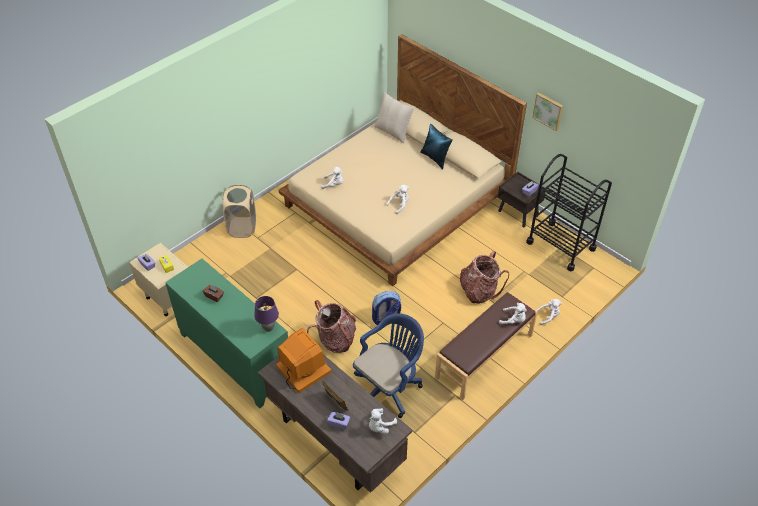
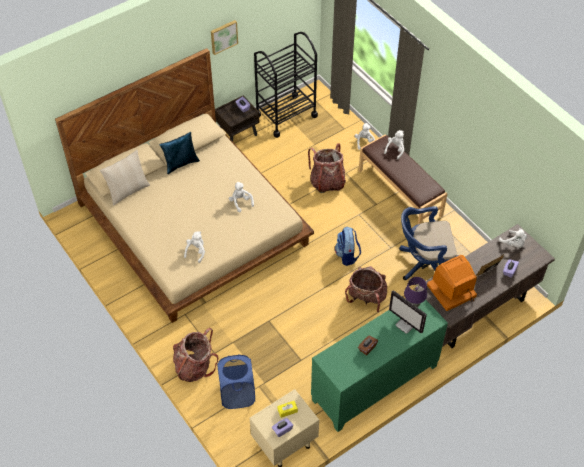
camera: 80 degrees left, 5 degrees up
(216, 259) = (237, 395): none -> blue laundry basket
(242, 227) = (195, 366): beige laundry basket -> backpack
(243, 324) = (405, 325): none -> monitor
(389, 387) = (424, 264): blue office chair -> blue office chair turned 60 degrees counterclockwise

